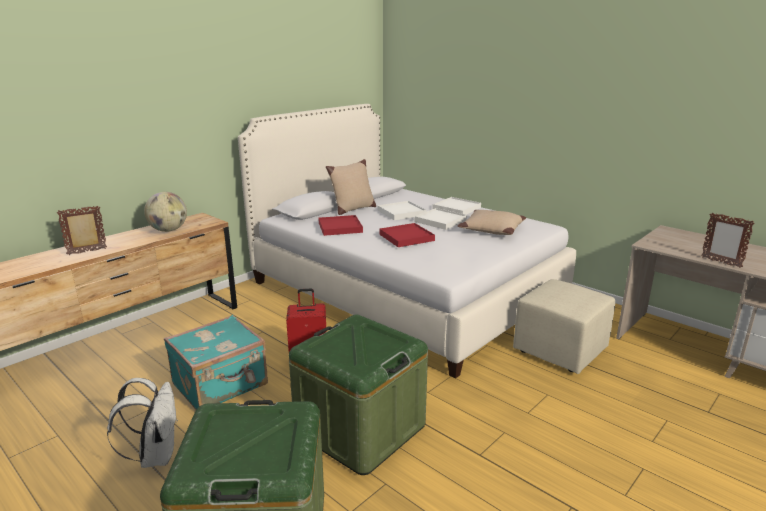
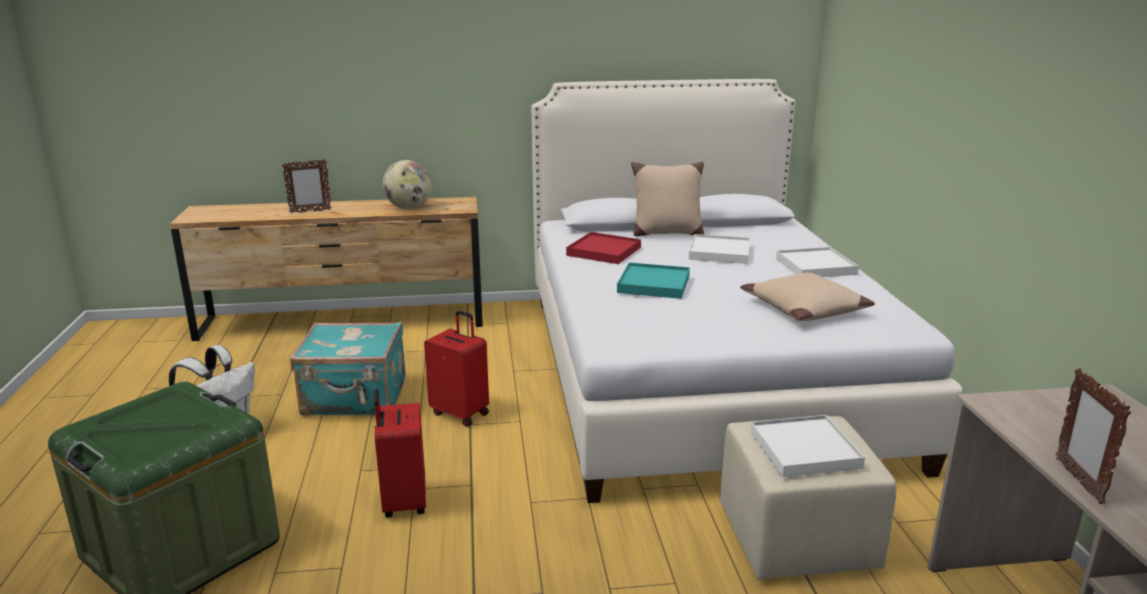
camera: 40 degrees right, 0 degrees up
(87, 252) = (310, 211): picture frame -> picture frame turned 150 degrees clockwise
(360, 429) = (403, 502): green storage box -> red suitcase
(406, 237) = (653, 284): red tray -> turquoise tray
(440, 221) = (750, 276): white tray -> white tray (804, 450)

